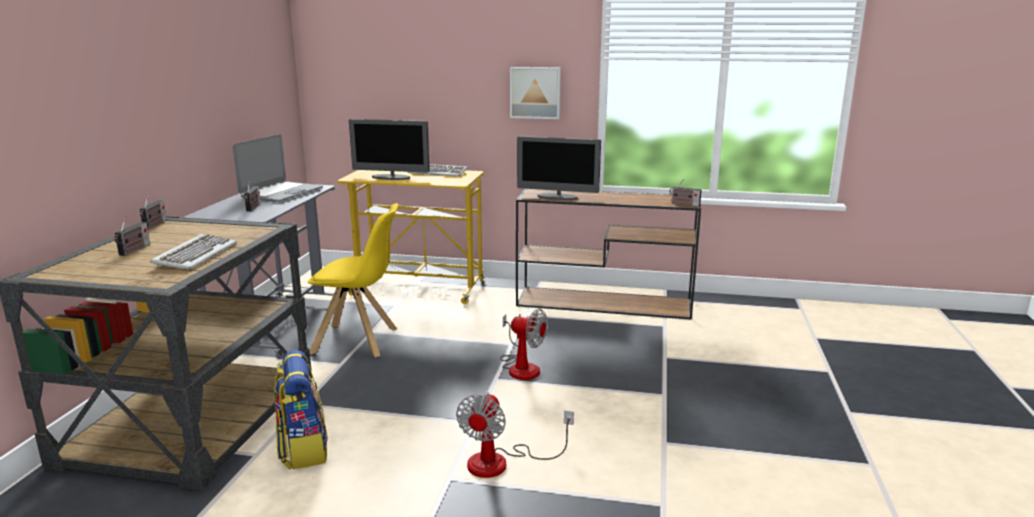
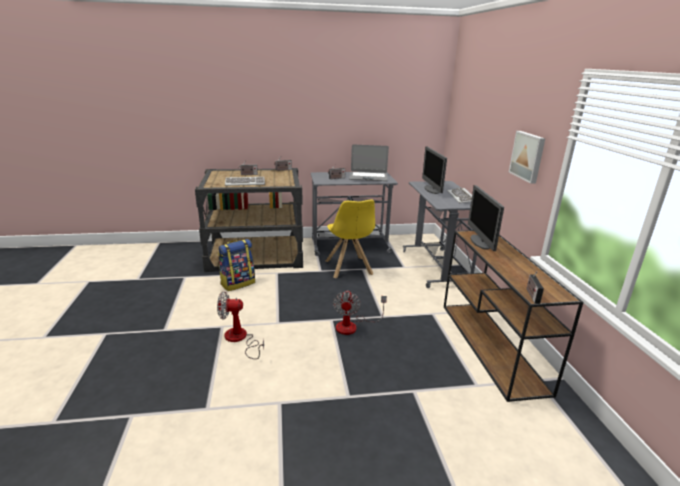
camera: 70 degrees right, 5 degrees up
(418, 287) = (436, 267): yellow desk -> grey desk

